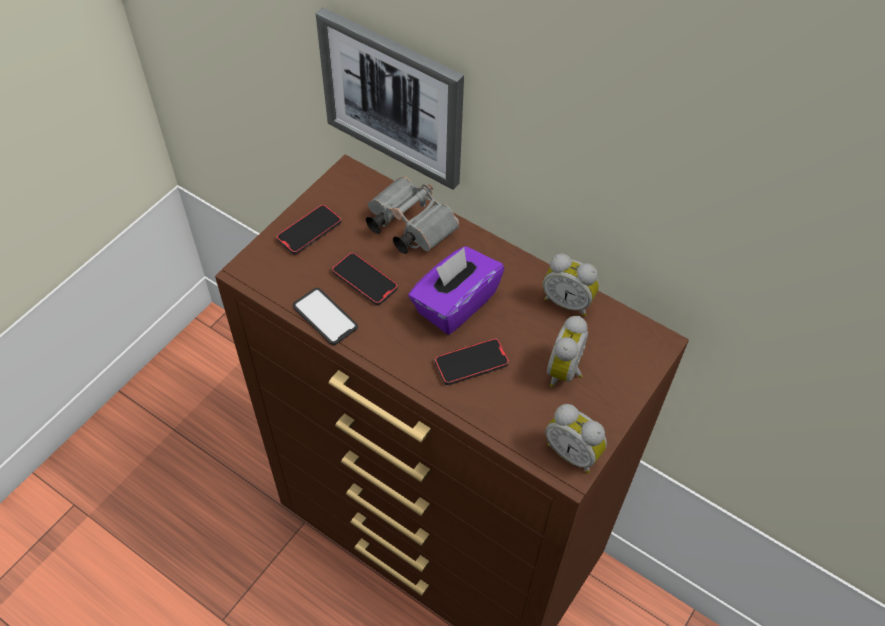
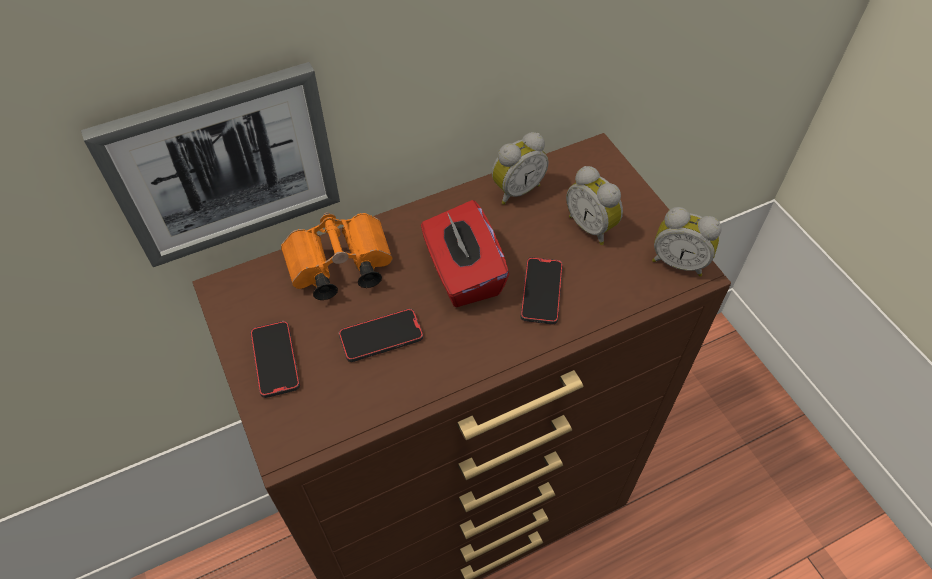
camera: 60 degrees left, 0 degrees up
(325, 317) = (404, 394): phone -> none
(407, 226) = (337, 269): grey binoculars -> orange binoculars
(454, 304) = (463, 274): purple tissue box -> red tissue box
(573, 452) = (678, 262): alarm clock -> alarm clock turned 45 degrees clockwise

